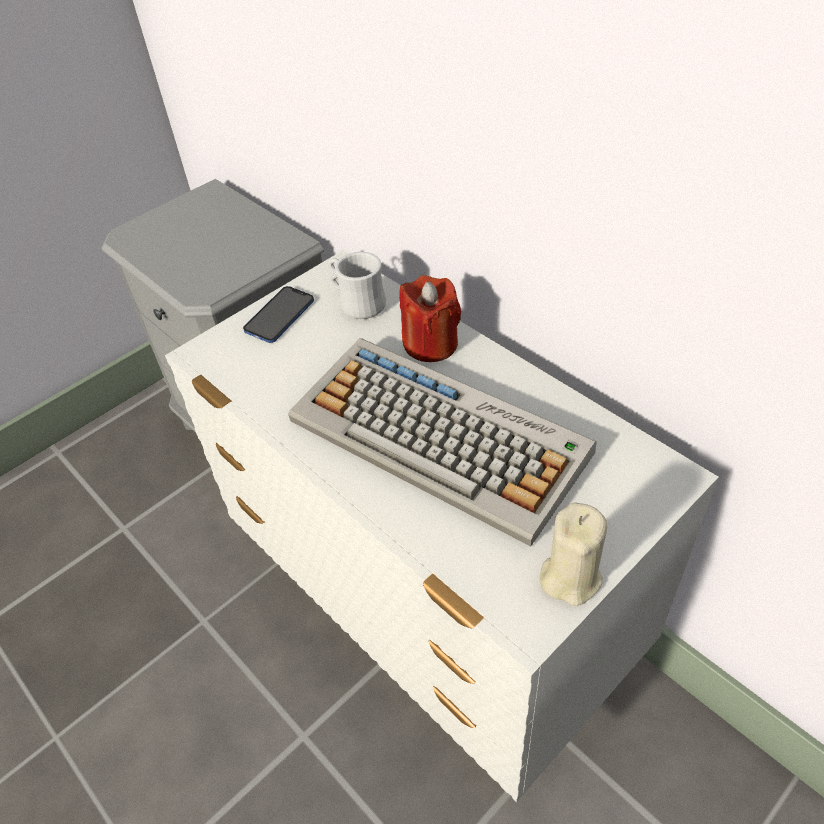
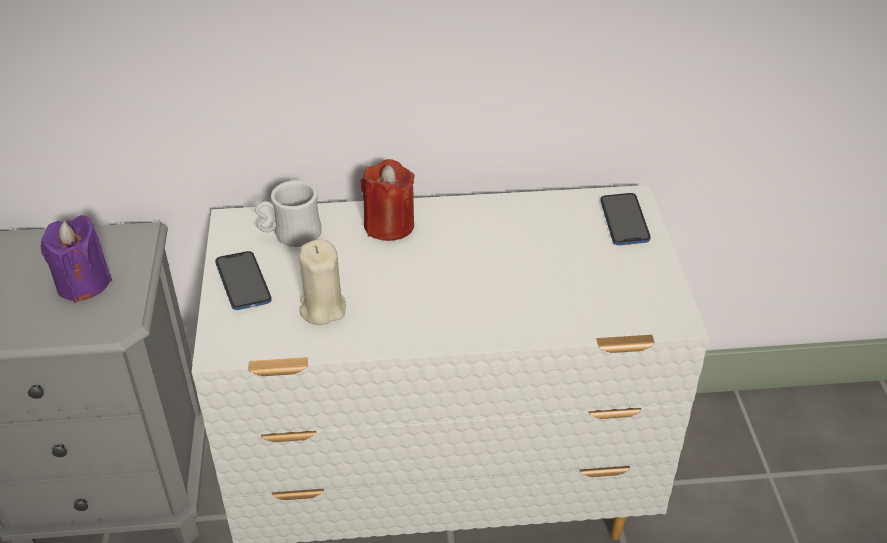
camera: 55 degrees left, 5 degrees down
(224, 255) = (83, 283): none -> purple candle
(441, 436) = (485, 270): keyboard -> none
(570, 577) = (659, 282): beige candle -> beige candle (322, 308)
(632, 491) = (624, 221): none -> phone

